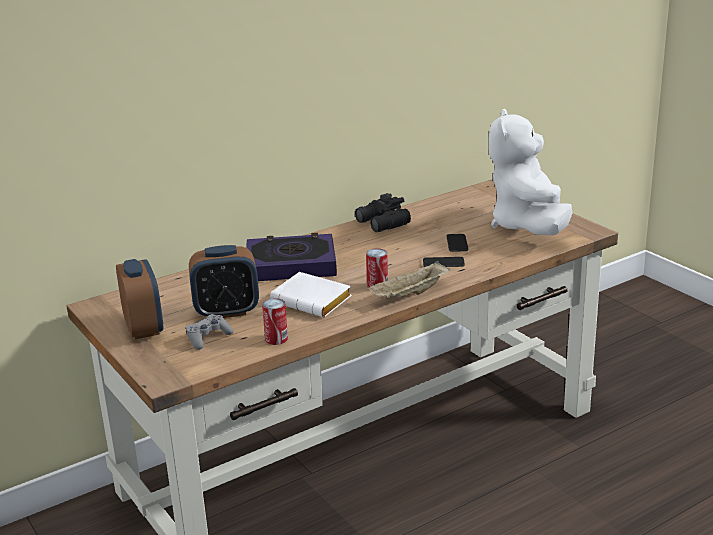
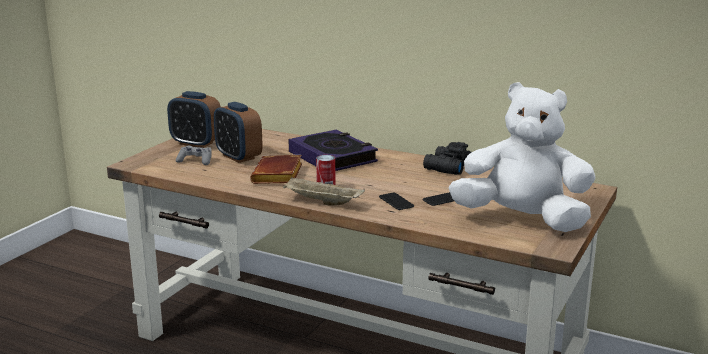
camera: 60 degrees right, 5 degrees down
(144, 328) = (196, 143): alarm clock -> alarm clock turned 75 degrees clockwise
(276, 339) = (209, 178): can -> none
(314, 301) = (279, 176): white book -> brown book
(528, 226) = (522, 220): white plush toy -> white plush toy turned 45 degrees clockwise

